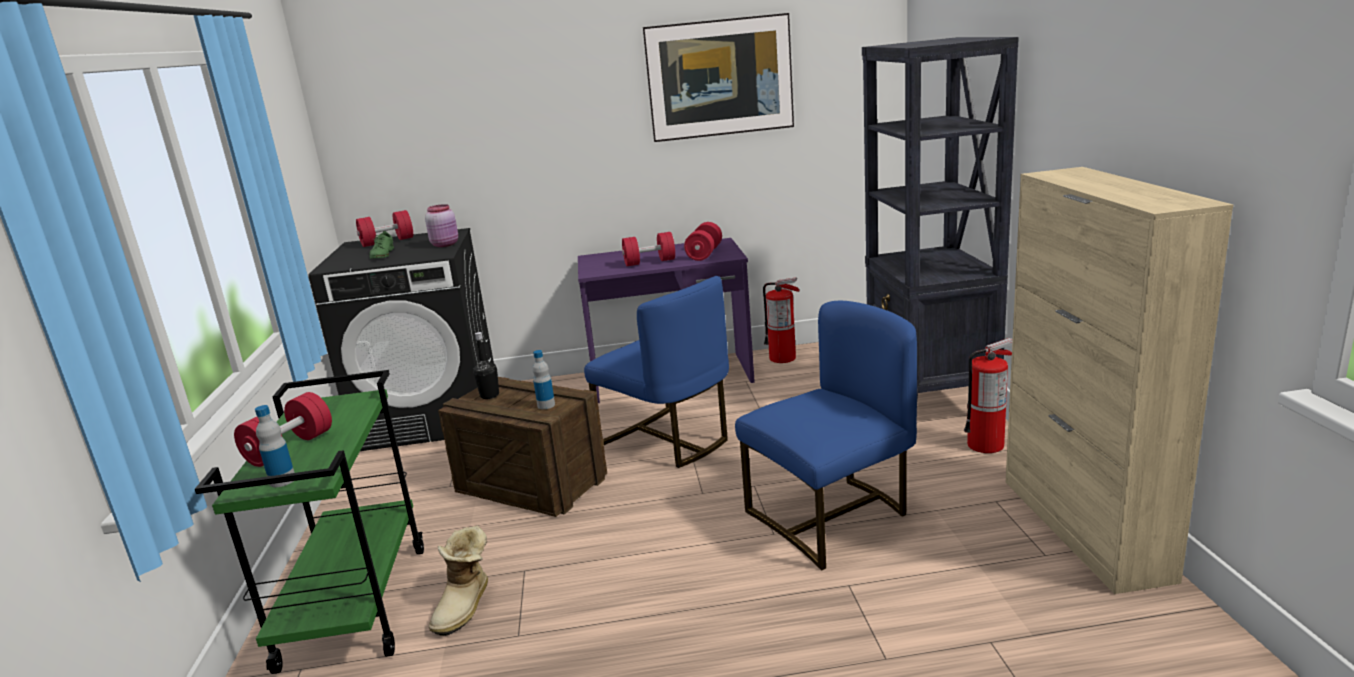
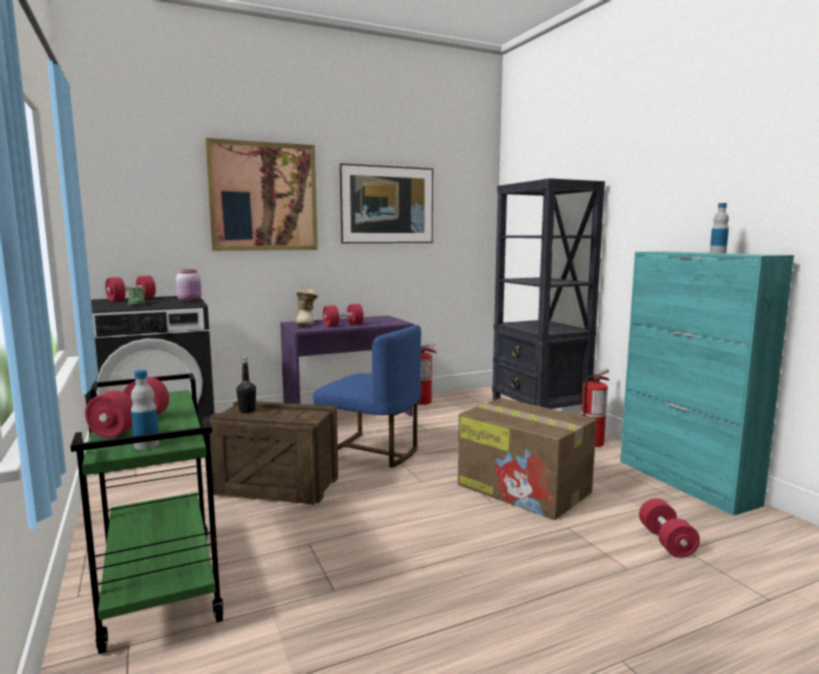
camera: 20 degrees left, 10 degrees down
(466, 607) = (272, 575): boot -> boot (306, 323)
(540, 90) = (263, 197): none -> picture
(546, 405) = (302, 414): bottle -> bottle (717, 253)
(704, 254) = (380, 321): red dumbbell -> red dumbbell (666, 542)
(831, 517) = (525, 489): blue chair -> cardboard box
(1084, 528) = (686, 482): beige cabinet -> turquoise cabinet

